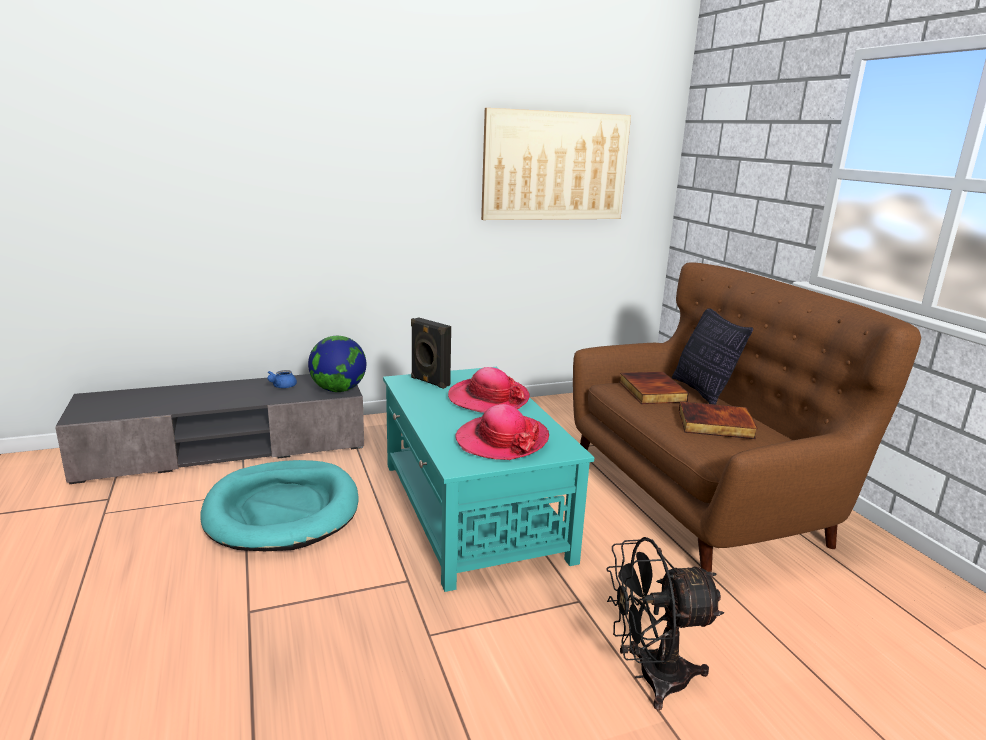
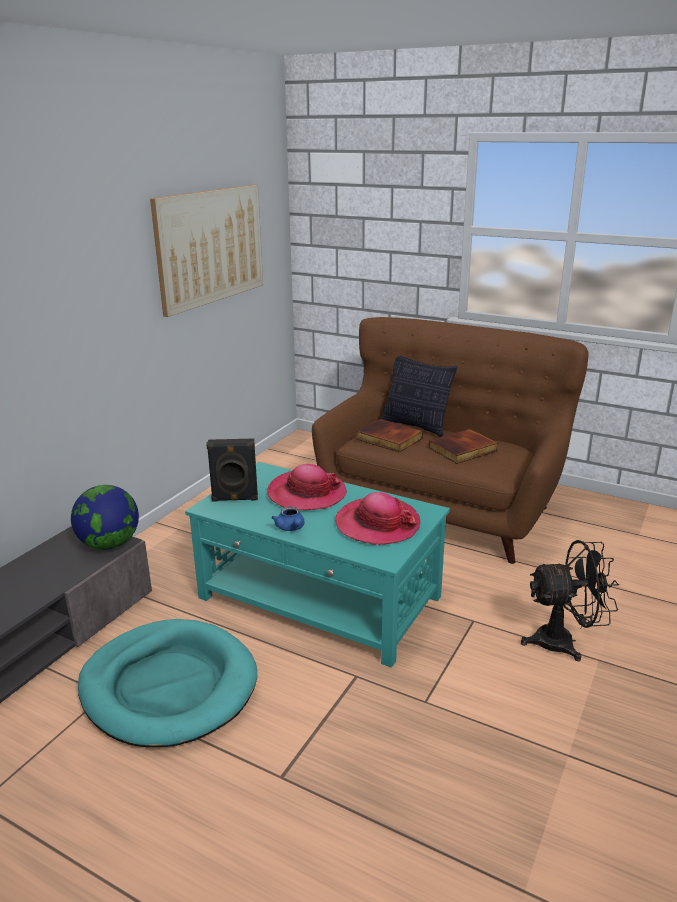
camera: 40 degrees left, 5 degrees up
(281, 386) = (42, 567): blue teapot -> blue teapot (291, 528)
(650, 677) = (564, 641): black fan -> black fan turned 135 degrees counterclockwise

